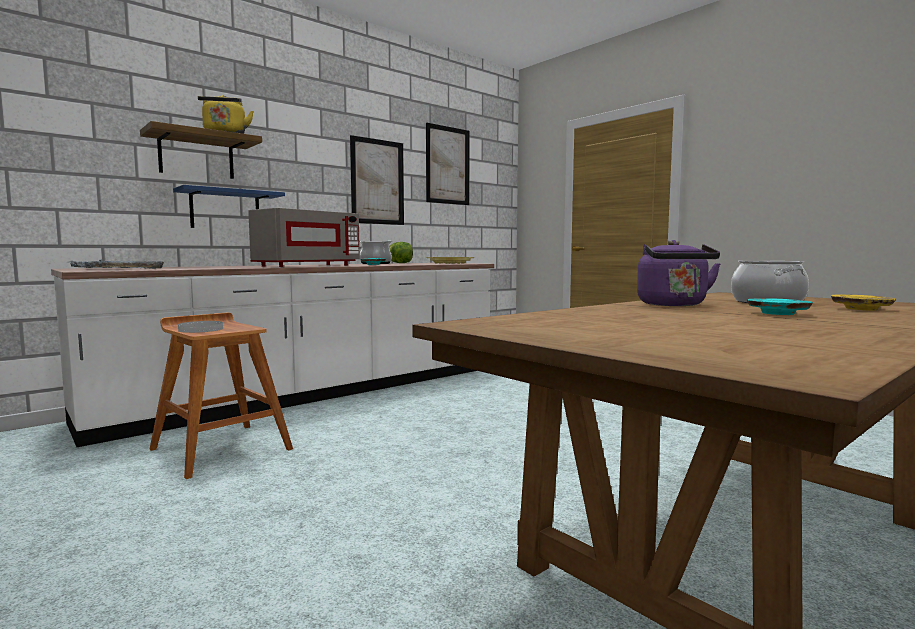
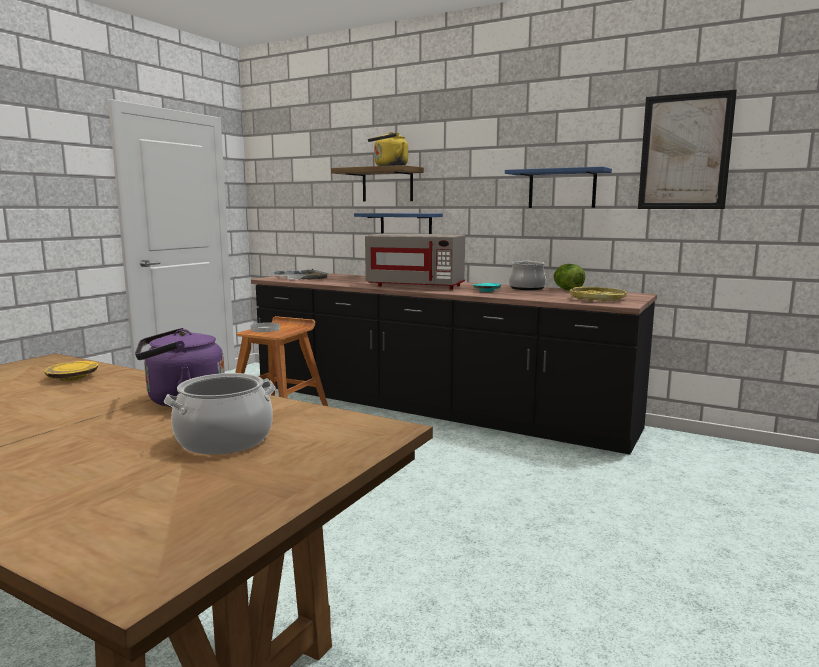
camera: 70 degrees right, 5 degrees up
(316, 393) = (433, 407): white counter -> black counter
(377, 182) = (562, 189): picture -> blue shelf
(777, 314) = (72, 434): turquoise plate -> none
(861, 309) = (115, 480): yellow plate -> yellow plate (72, 378)

